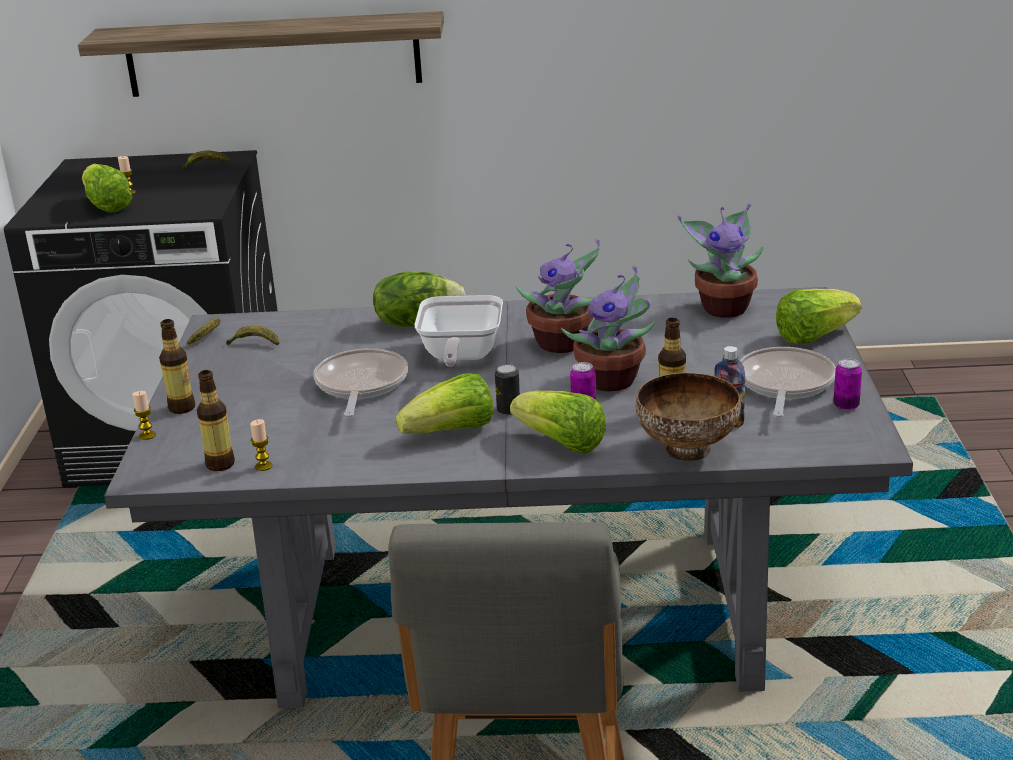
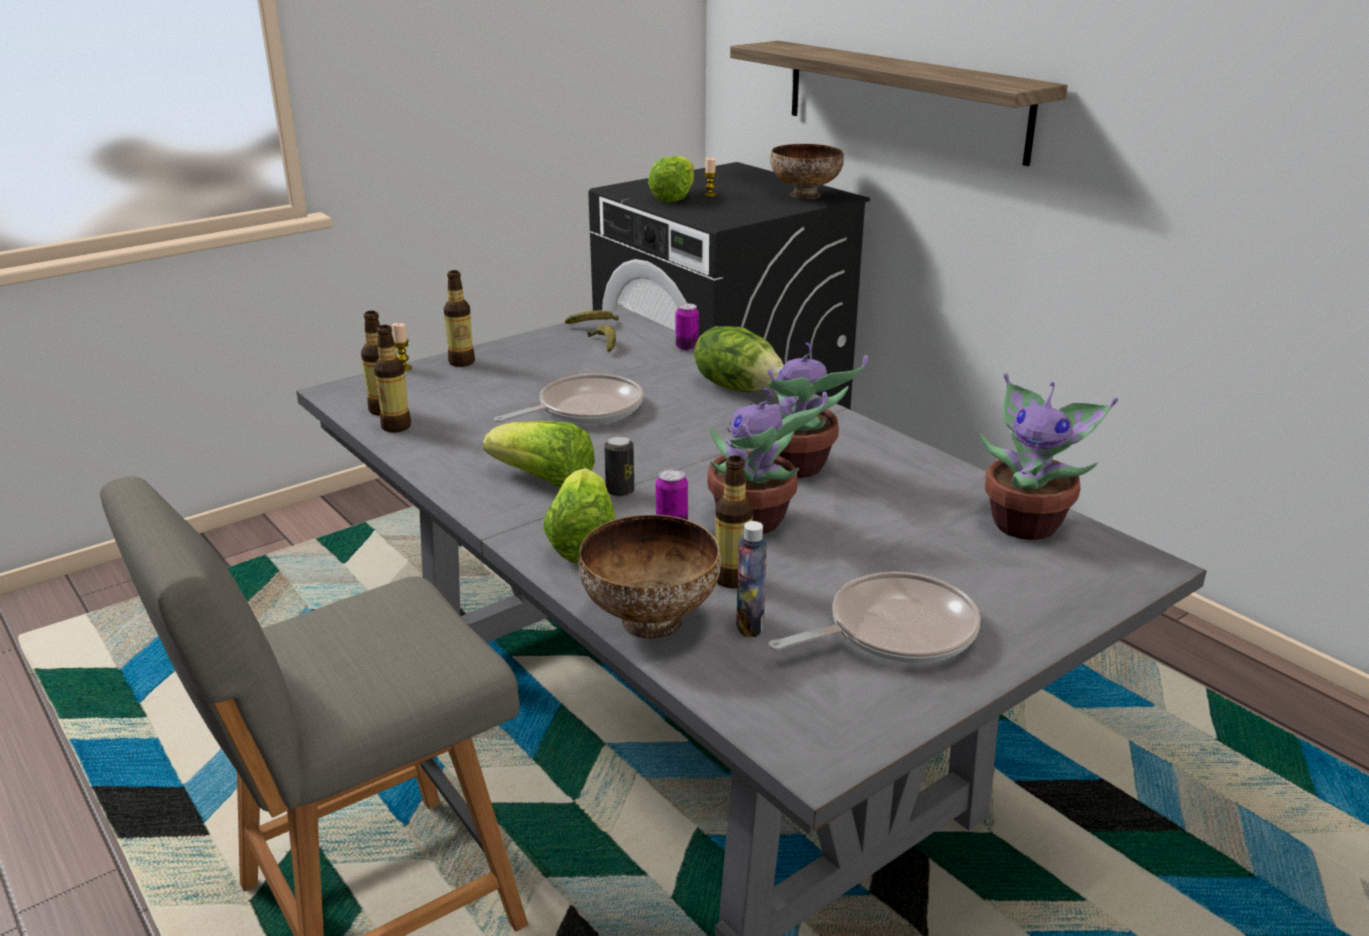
camera: 50 degrees right, 0 degrees up
(205, 166) = (804, 195): banana -> bowl
(263, 466) = (396, 426): candle -> bottle
(460, 357) = (697, 430): frying pan -> none
(813, 336) = (1053, 608): lettuce -> none
(846, 406) = (900, 698): can -> can (687, 347)

